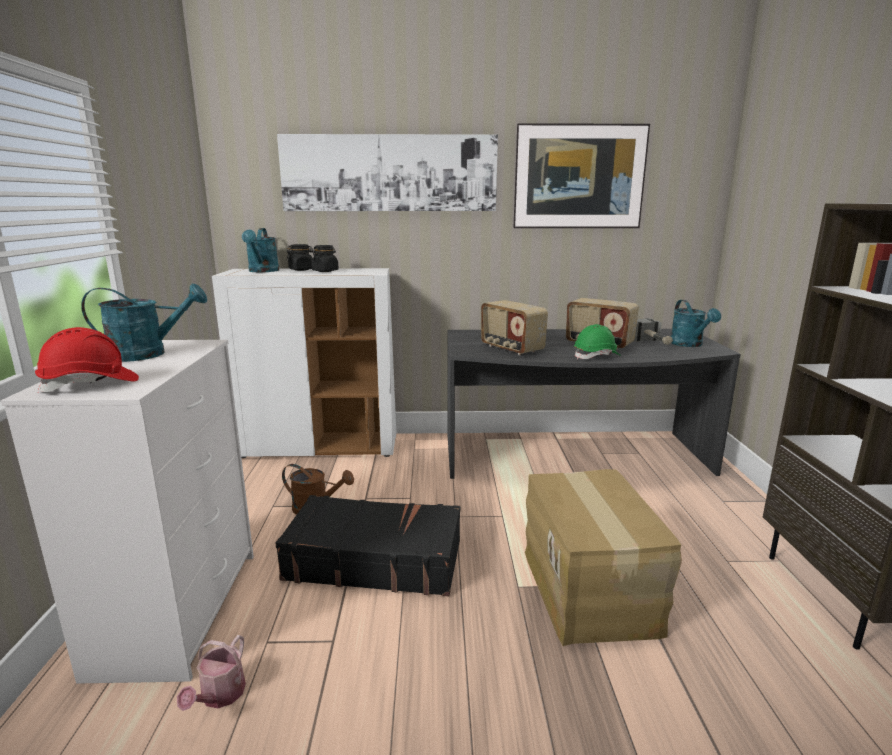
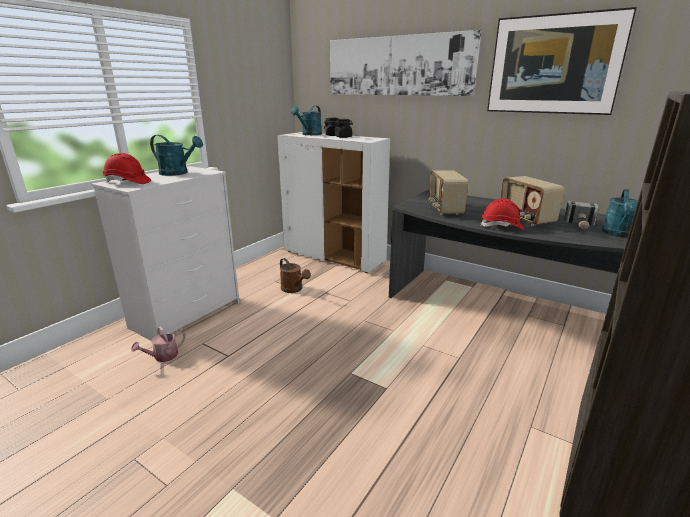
camera: 35 degrees right, 5 degrees up
(374, 559) = (291, 326): black suitcase -> none
(590, 590) = (393, 395): cardboard box -> none
(596, 356) = (502, 226): green hard hat -> red hard hat

